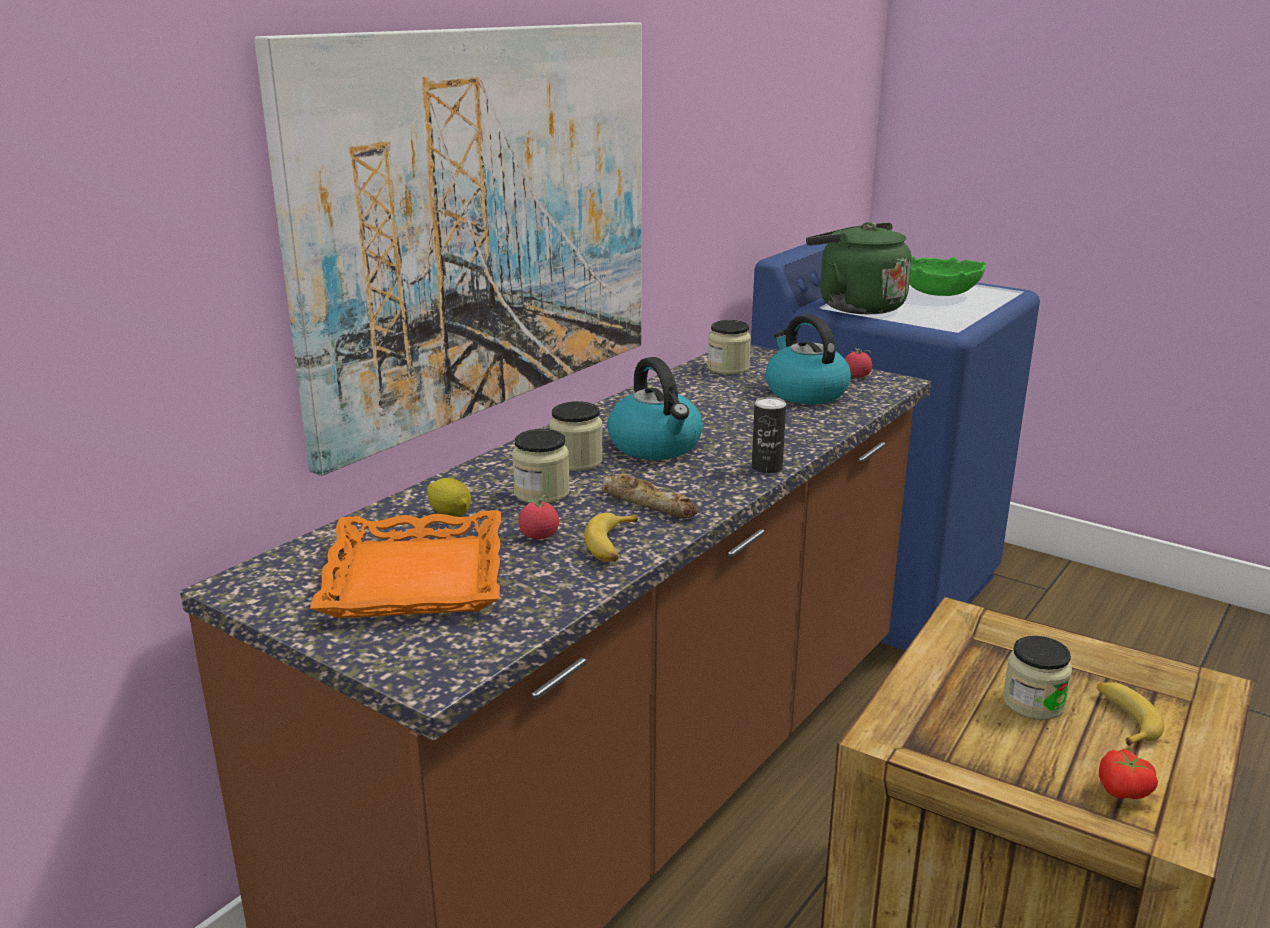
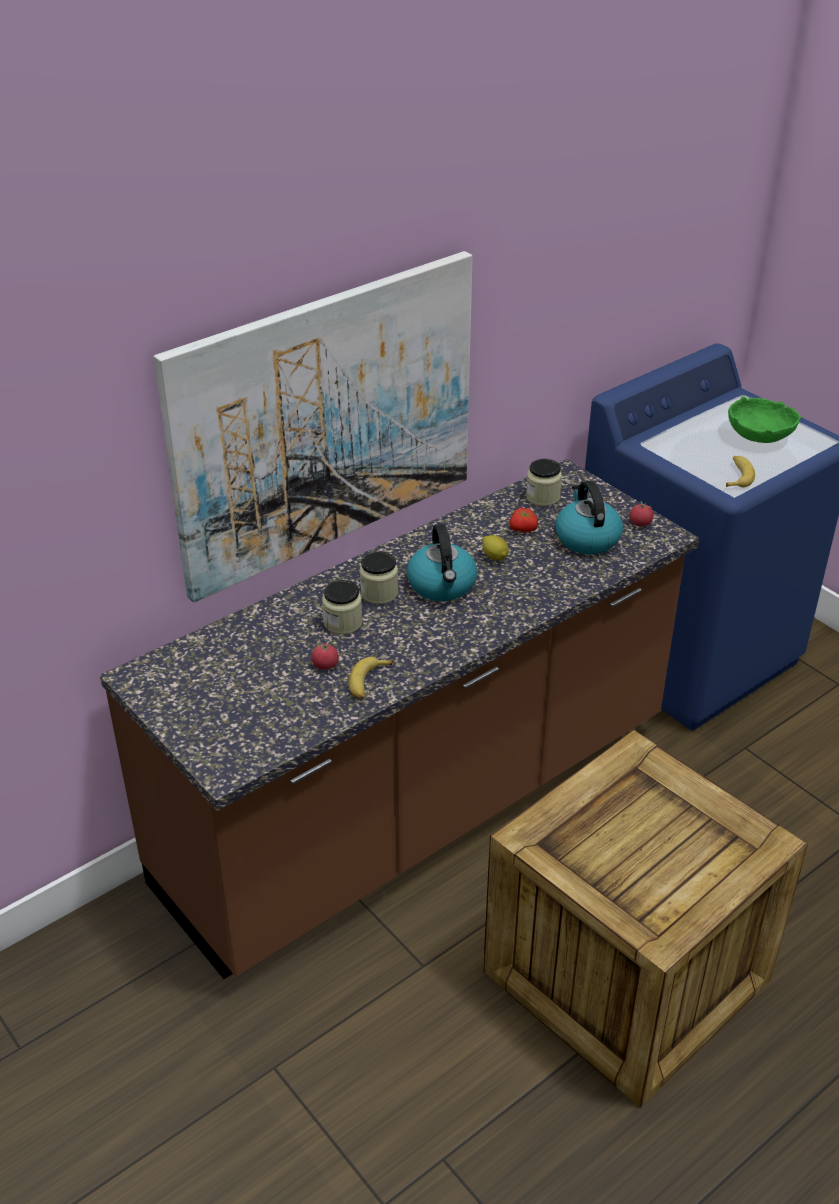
camera: 15 degrees right, 15 degrees up
(417, 578) = (238, 690): orange tray -> none
(450, 514) = (276, 634): lemon -> lemon (495, 557)
(648, 503) = (409, 646): bread -> none
(767, 468) = (509, 623): can -> none
(855, 306) = (672, 446): green kettle -> none
(1033, 703) = (644, 828): jar -> none
(1123, 720) = (697, 853): banana -> banana (737, 476)
(1124, 791) = (658, 905): tomato -> tomato (524, 529)

